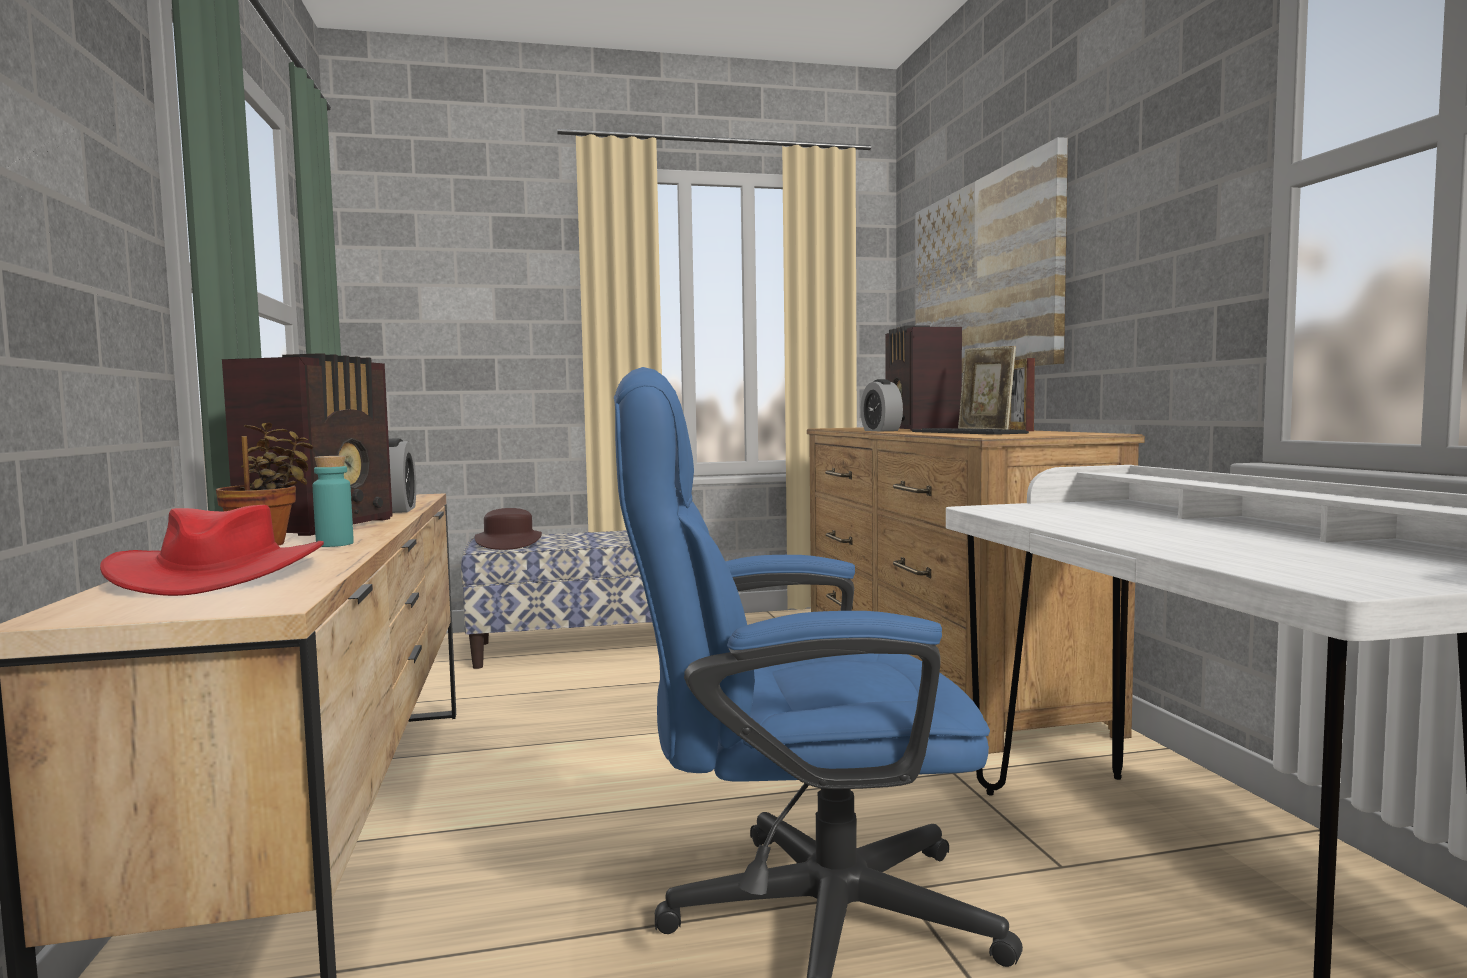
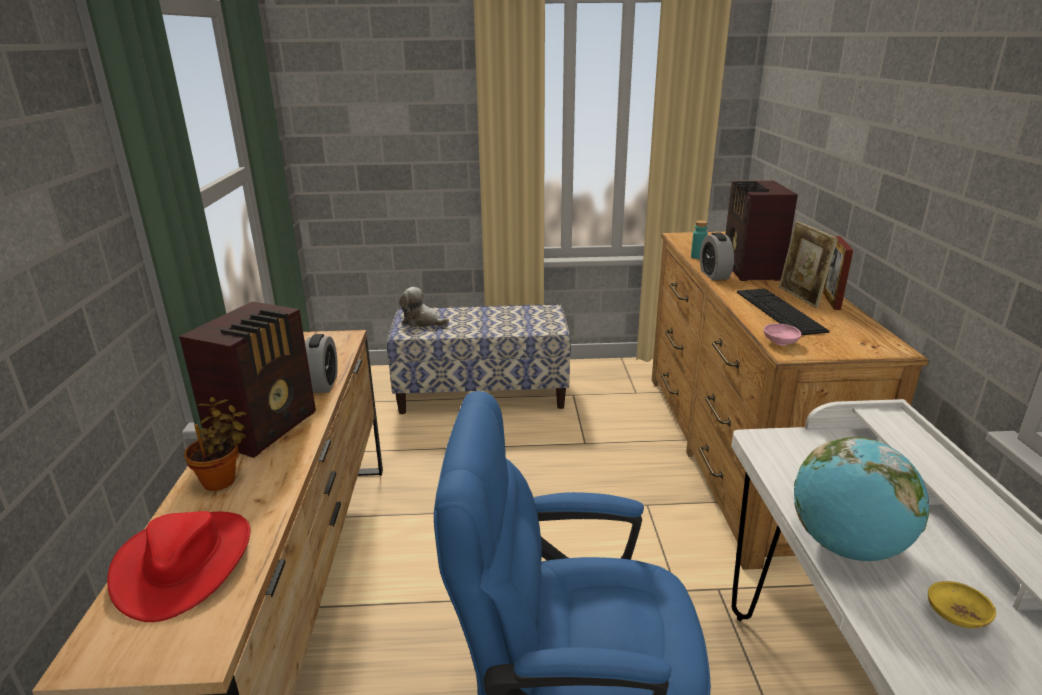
camera: 10 degrees right, 20 degrees up
(335, 544) = (267, 488): turquoise bottle -> turquoise bottle (697, 257)
(508, 542) = (422, 322): brown hat -> plush toy
(977, 435) = (780, 342): none -> pink bowl
(983, 277) = (831, 132): picture -> none
(1115, 532) = (846, 546): none -> globe
(1263, 546) = (955, 617): none -> yellow bowl

